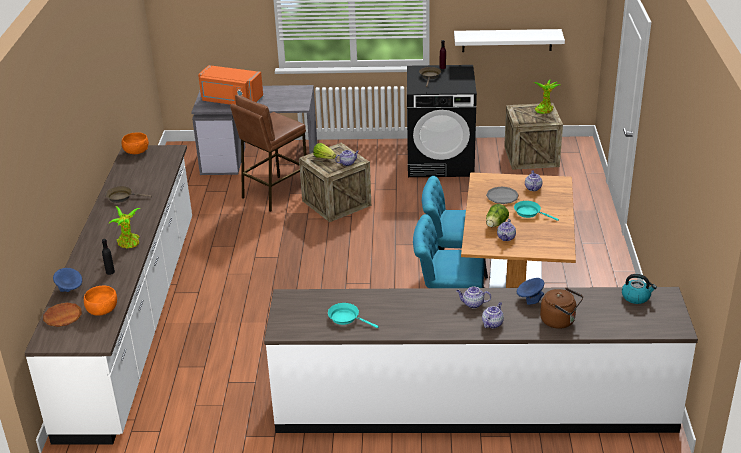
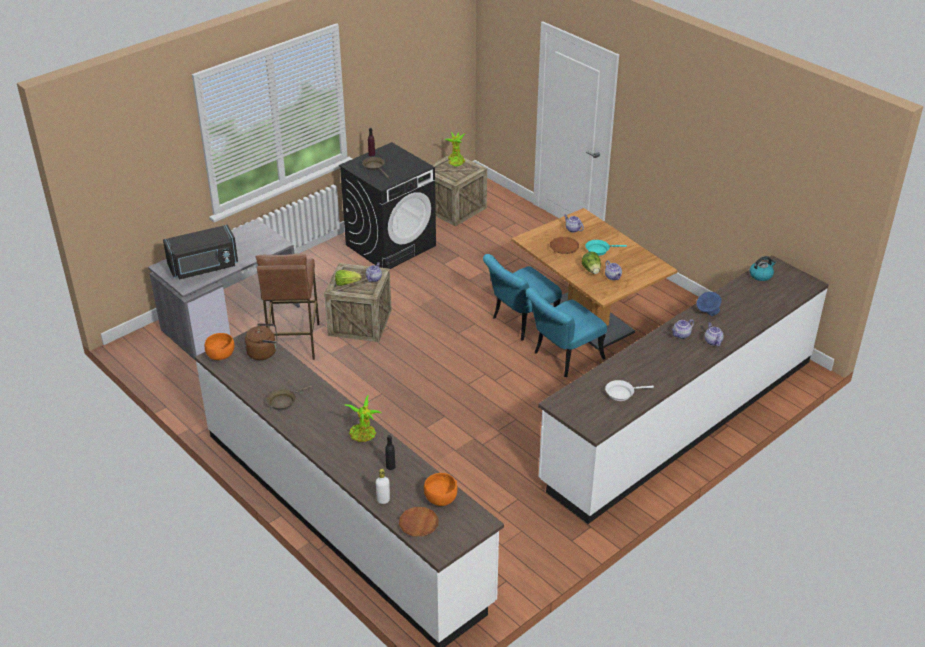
camera: 45 degrees left, 5 degrees up
(70, 289) = (383, 500): blue bowl -> white bottle
(231, 100) = (204, 267): orange microwave -> black microwave
(346, 318) = (621, 393): turquoise frying pan -> white frying pan
(502, 197) = (564, 247): grey plate -> brown plate
(507, 40) = (406, 108): white shelf -> none
(560, 321) = (746, 316): brown kettle -> brown kettle (264, 352)

